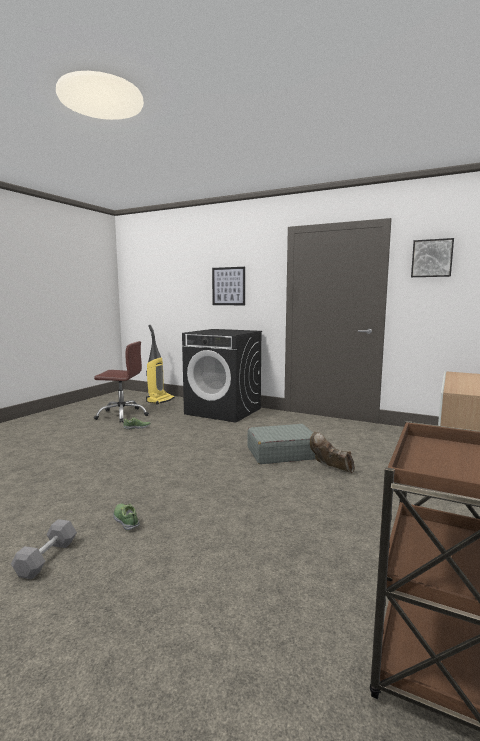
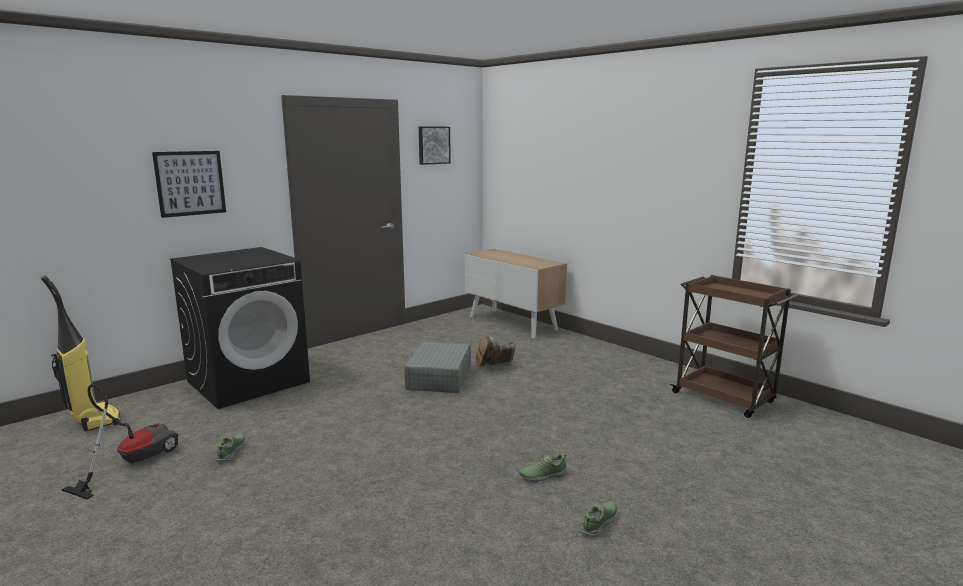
camera: 70 degrees left, 5 degrees up
(47, 558) = (599, 523): grey dumbbell -> shoe
(122, 415) = (132, 461): brown office chair -> vacuum cleaner

